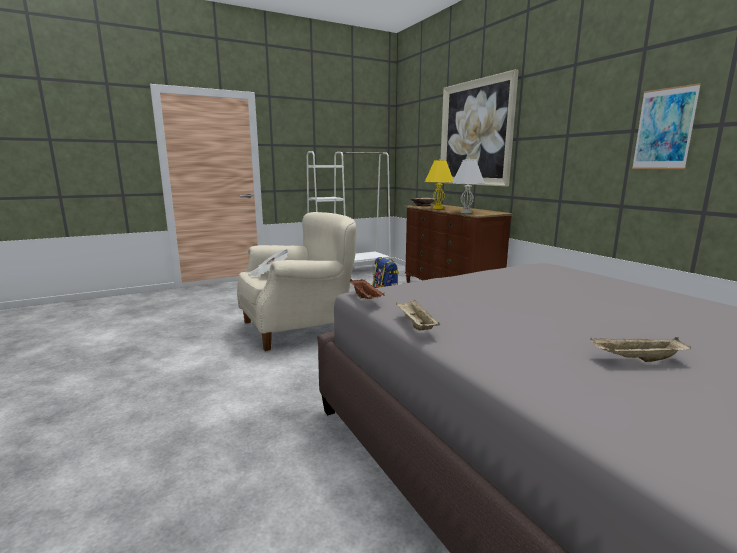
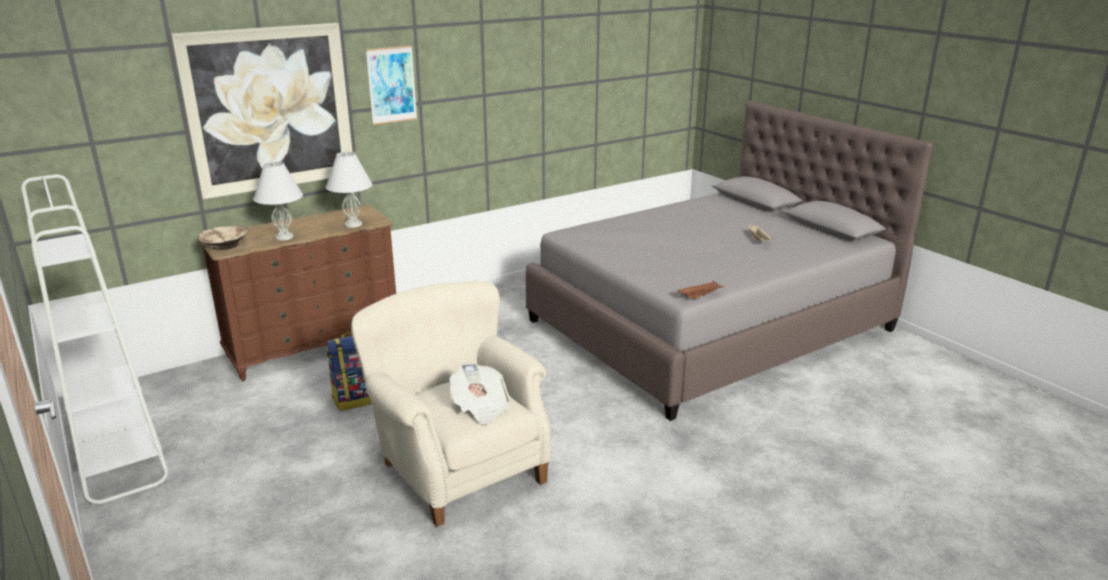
camera: 95 degrees left, 10 degrees up
(415, 325) = (745, 280): beige tray -> none
(438, 208) = (284, 237): yellow table lamp -> white table lamp
(664, 129) = (510, 93): picture -> picture (391, 85)

